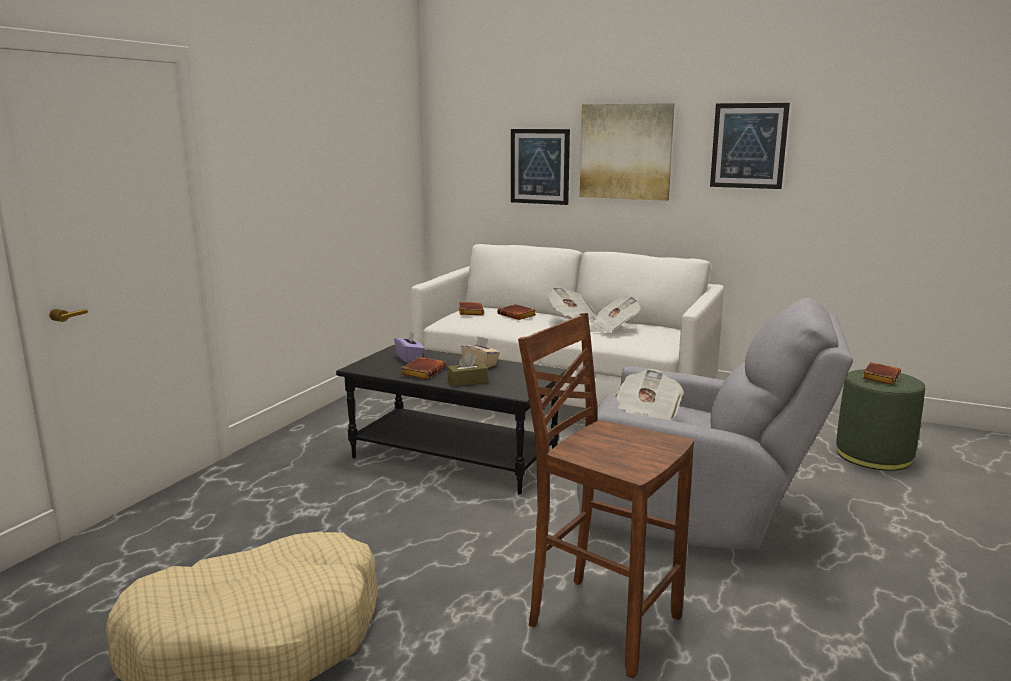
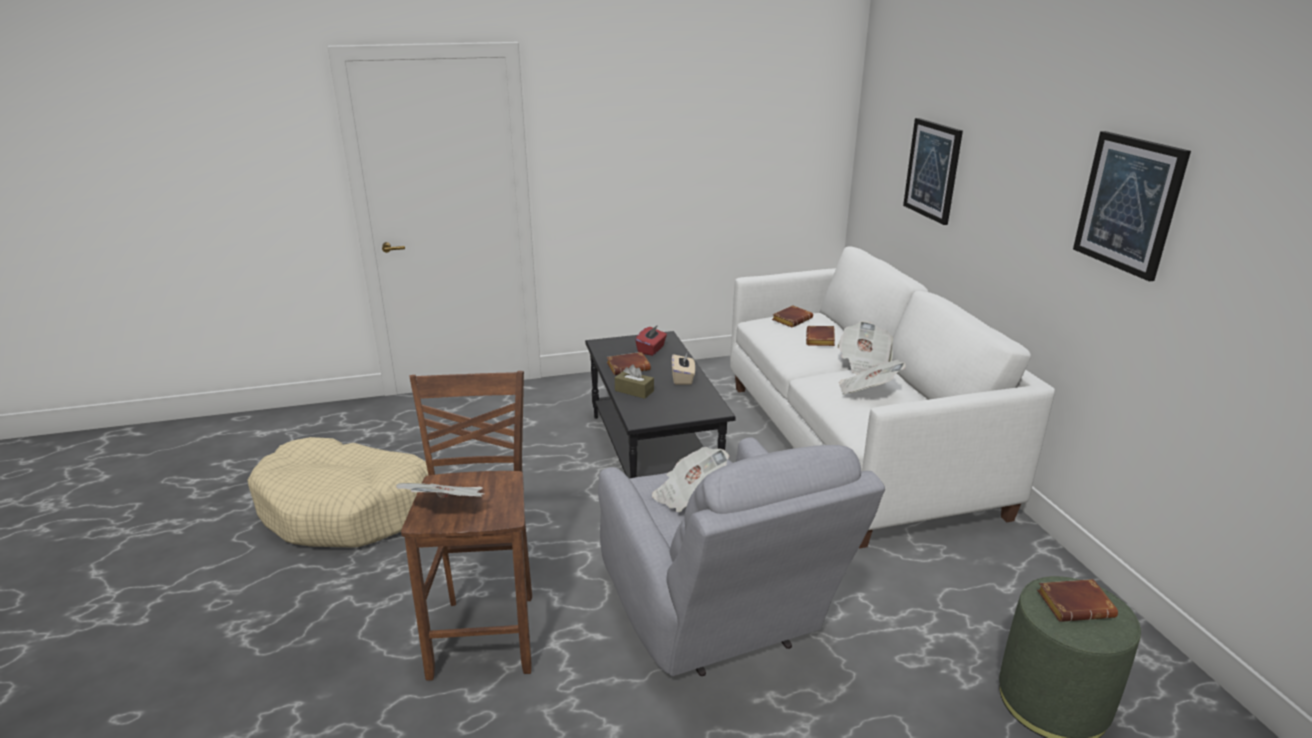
camera: 50 degrees right, 10 degrees up
(410, 358) = (651, 350): purple tissue box -> red tissue box
(624, 458) = (448, 508): none -> newspaper
(626, 151) = (1005, 174): picture -> none

